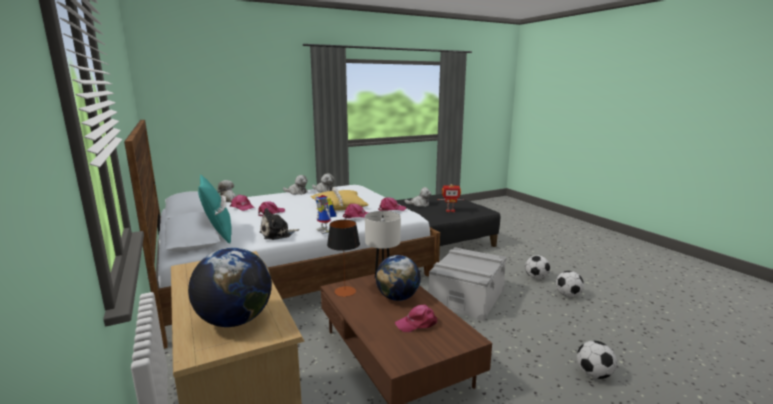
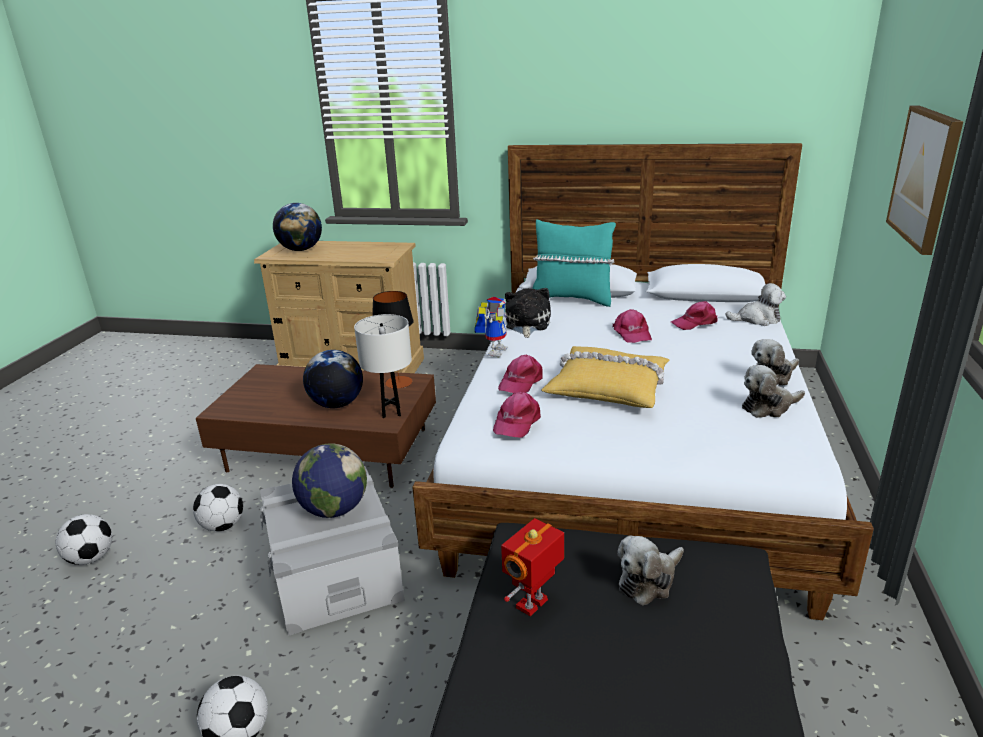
camera: 130 degrees right, 10 degrees up
(261, 110) = (925, 177): none -> picture
(326, 231) = (494, 350): toy robot -> toy robot turned 105 degrees clockwise
(417, 323) = (283, 396): pink cap -> none
(463, 263) = (334, 510): none -> globe
(568, 295) = (145, 715): football -> football (222, 526)

